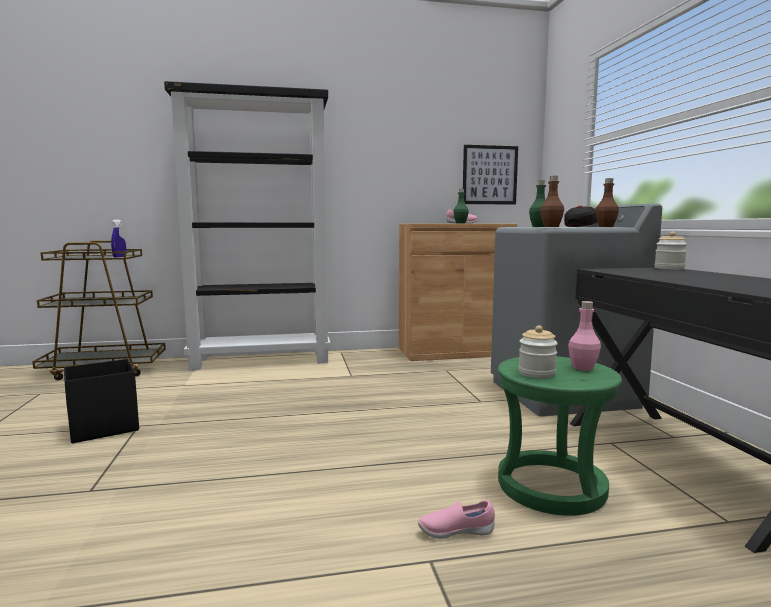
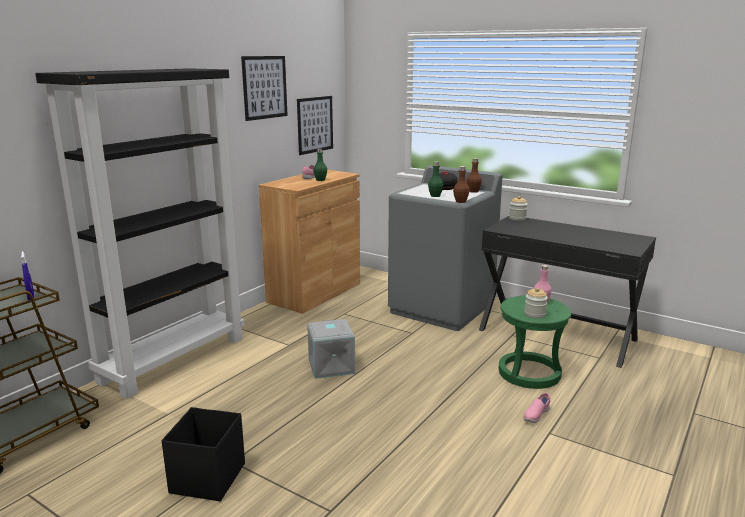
camera: 45 degrees left, 10 degrees up
(346, 398) = (330, 366): none -> grey storage box
(419, 129) = (265, 87): none -> picture

